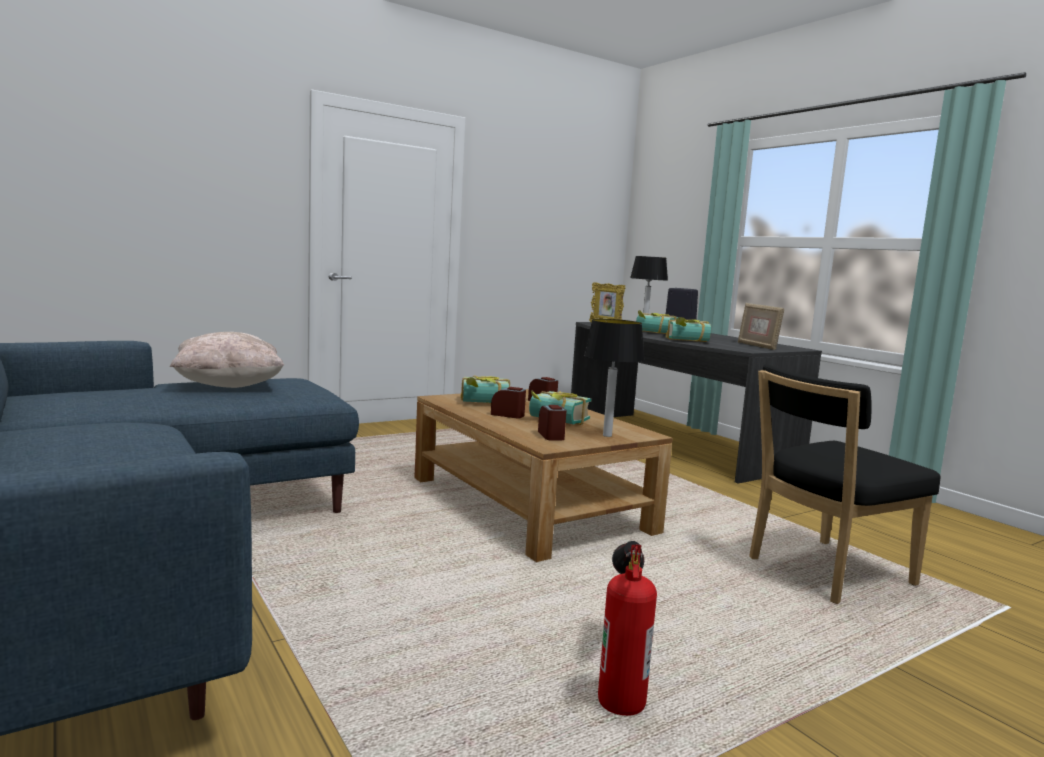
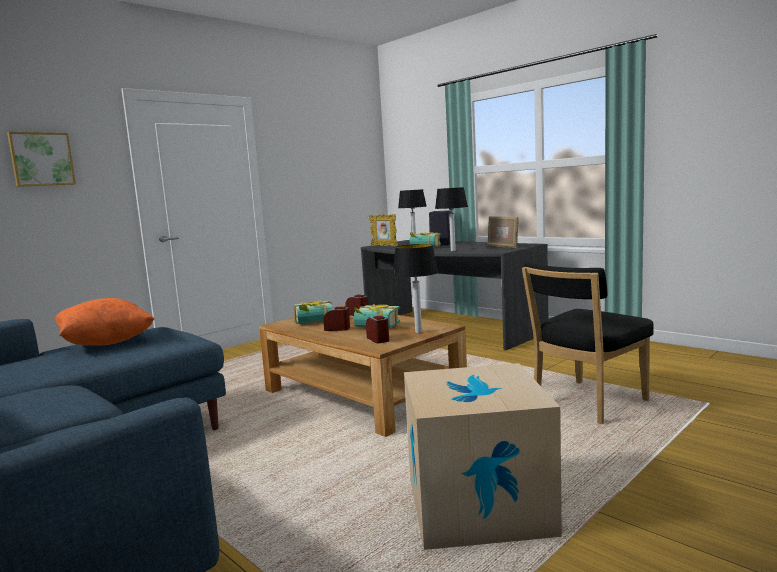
camera: 10 degrees left, 0 degrees up
(206, 163) = (41, 159): none -> picture
(229, 385) = (106, 343): beige pillow -> orange pillow
(621, 676) = (478, 506): fire extinguisher -> cardboard box
(688, 341) = (452, 250): book -> table lamp

